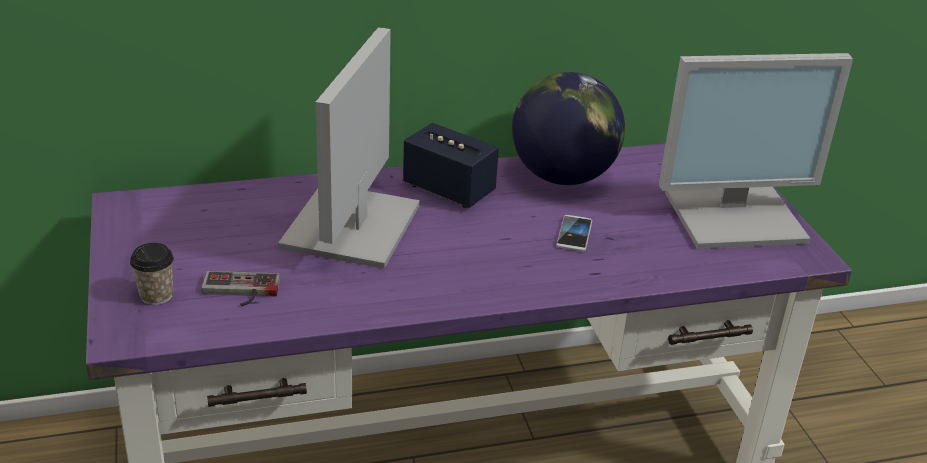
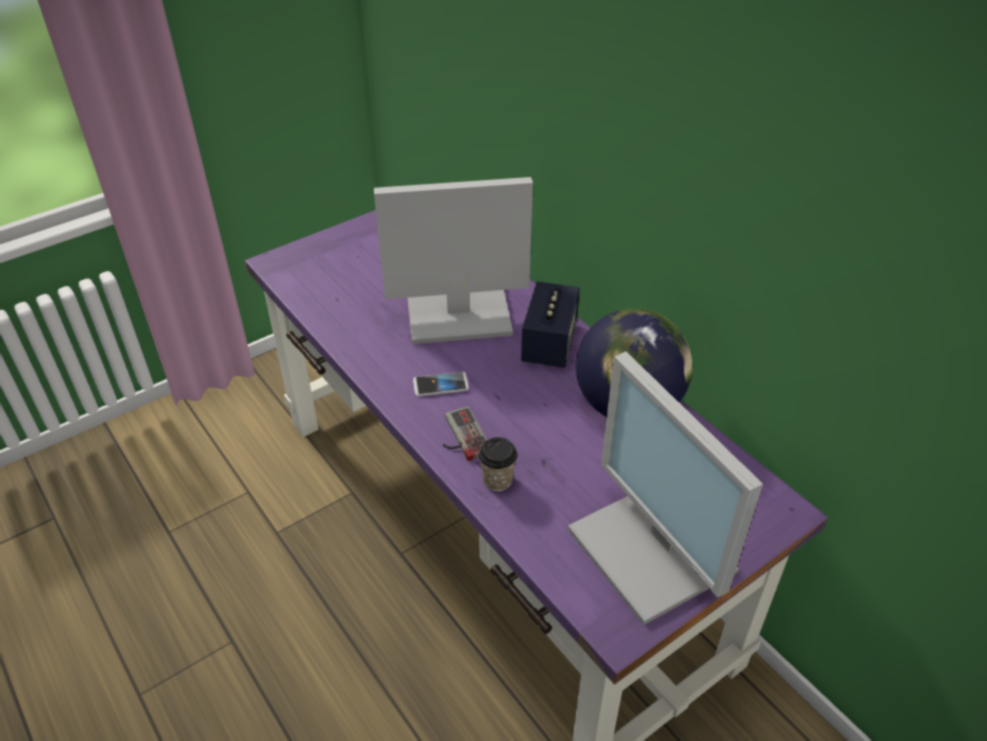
camera: 70 degrees right, 10 degrees up
(156, 295) = (322, 259): cup -> cup (497, 480)
(240, 292) = (345, 289): game controller -> game controller (460, 437)
(574, 234) = (533, 437): phone -> phone (440, 385)

